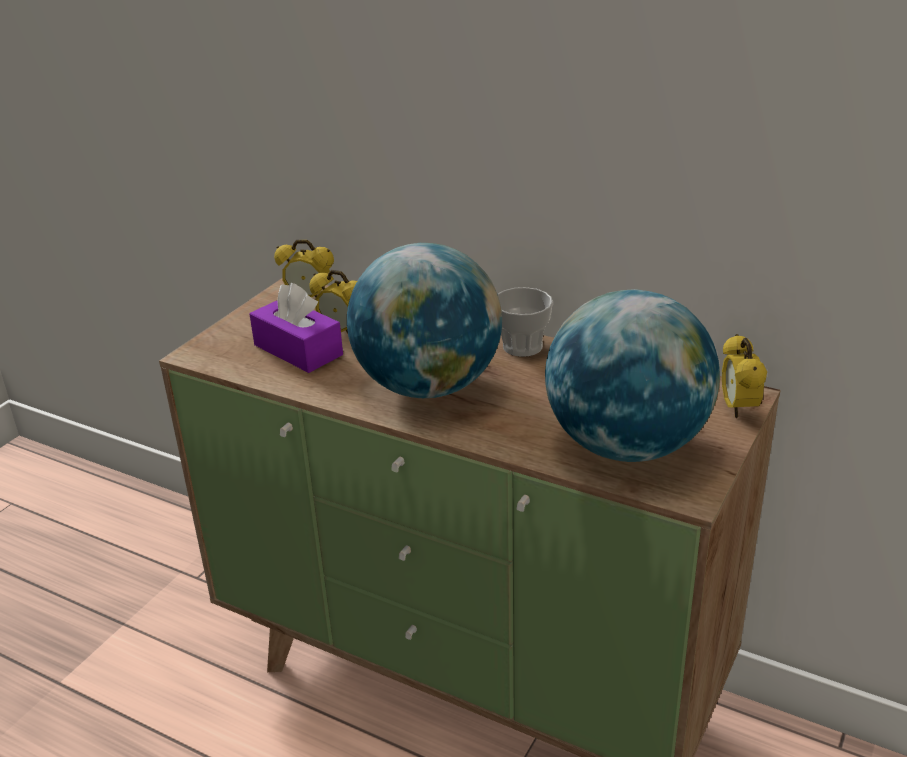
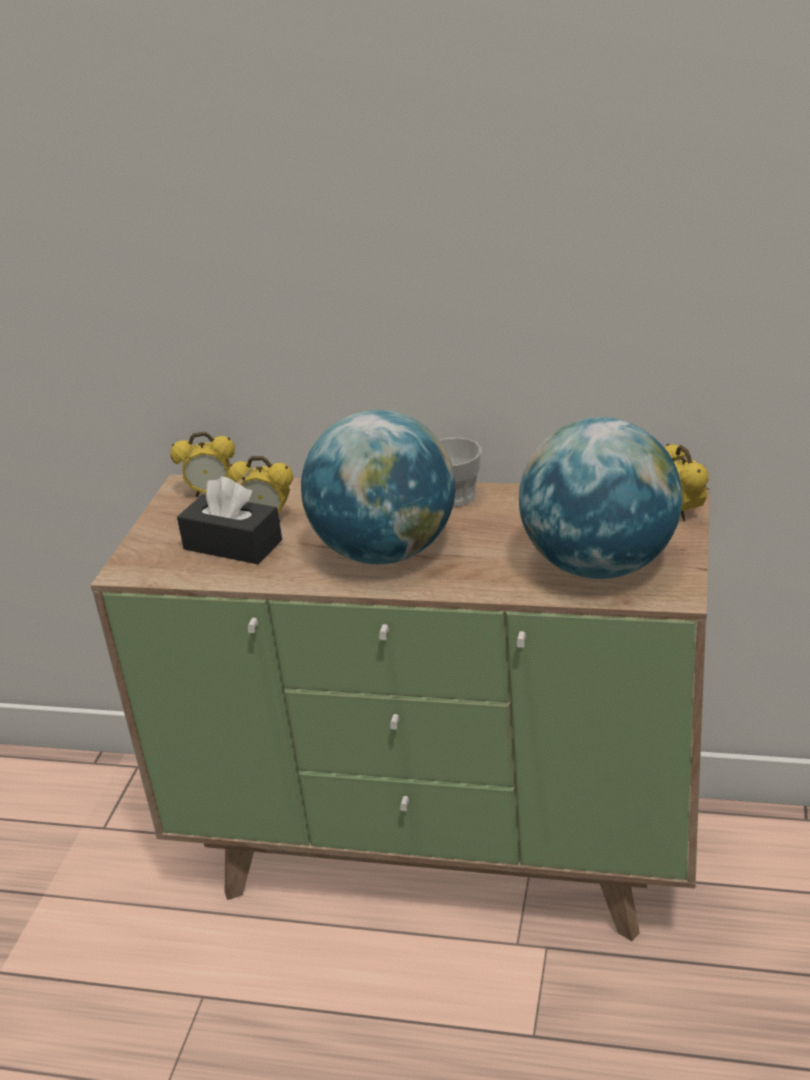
camera: 15 degrees left, 0 degrees up
(298, 350) = (233, 545): purple tissue box -> black tissue box

